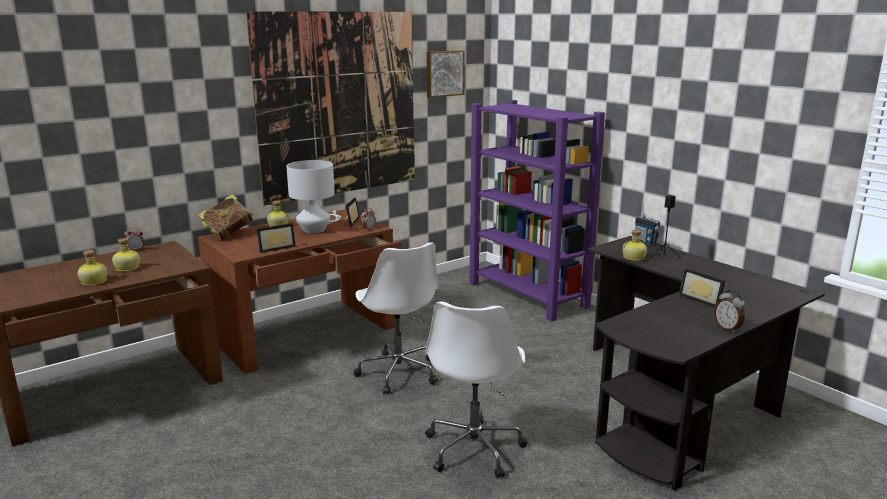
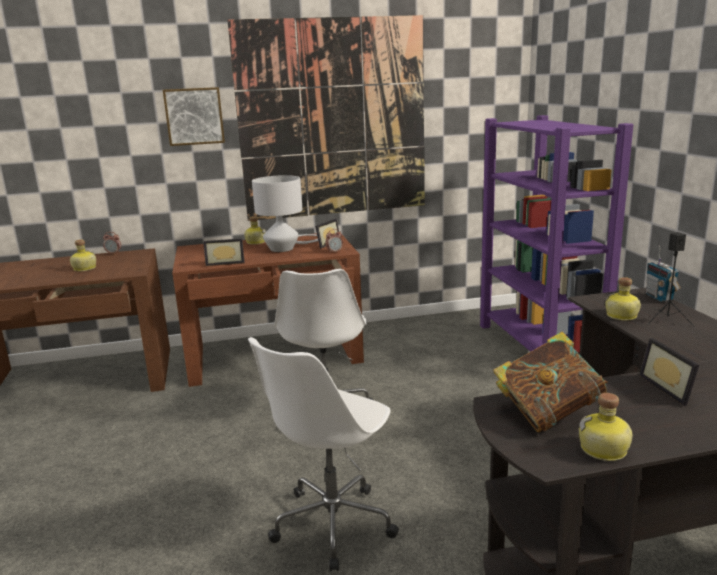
camera: 25 degrees right, 0 degrees up
(94, 282) = (44, 278): bottle -> bottle (604, 450)
(228, 234) = (203, 246): book -> book (548, 414)
(444, 73) = (465, 86): picture -> picture (194, 116)
(727, 328) = (673, 441): alarm clock -> none

